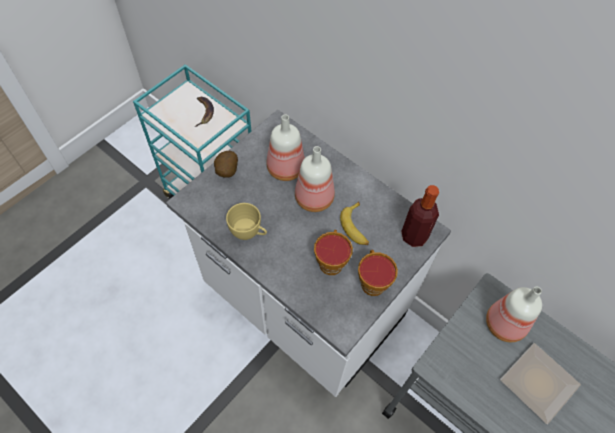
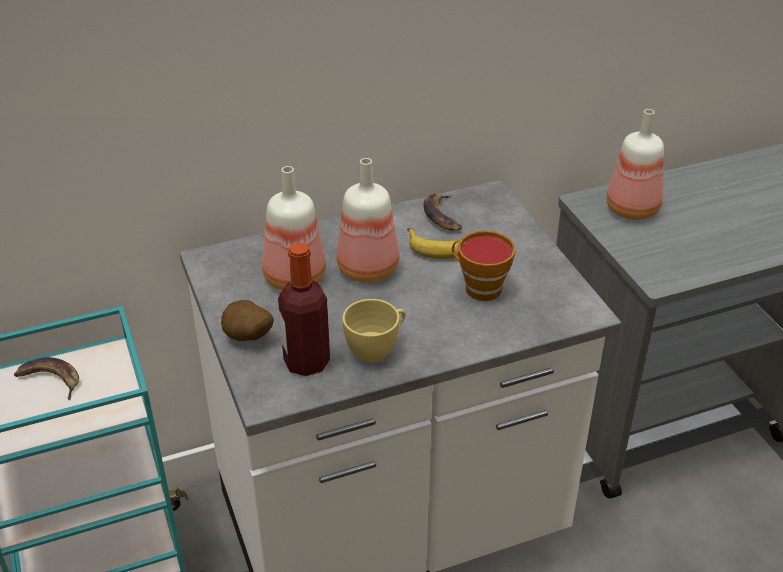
camera: 60 degrees left, 20 degrees down
(372, 281) = (531, 264): cup -> none
(389, 214) = (443, 216): none -> banana
(414, 236) = (489, 208): bottle -> bottle (307, 362)
(538, 386) = (717, 216): plate -> none

